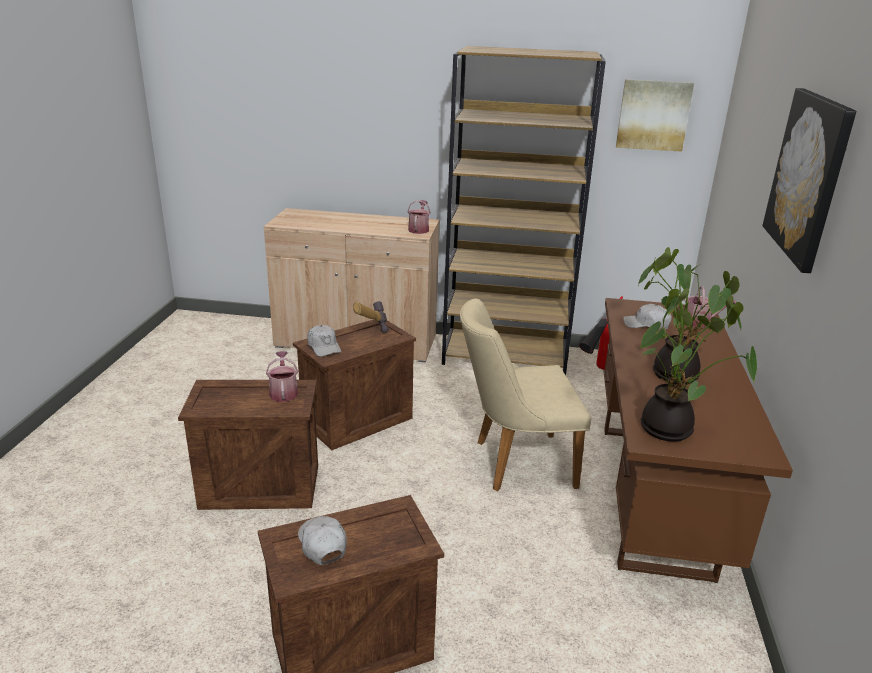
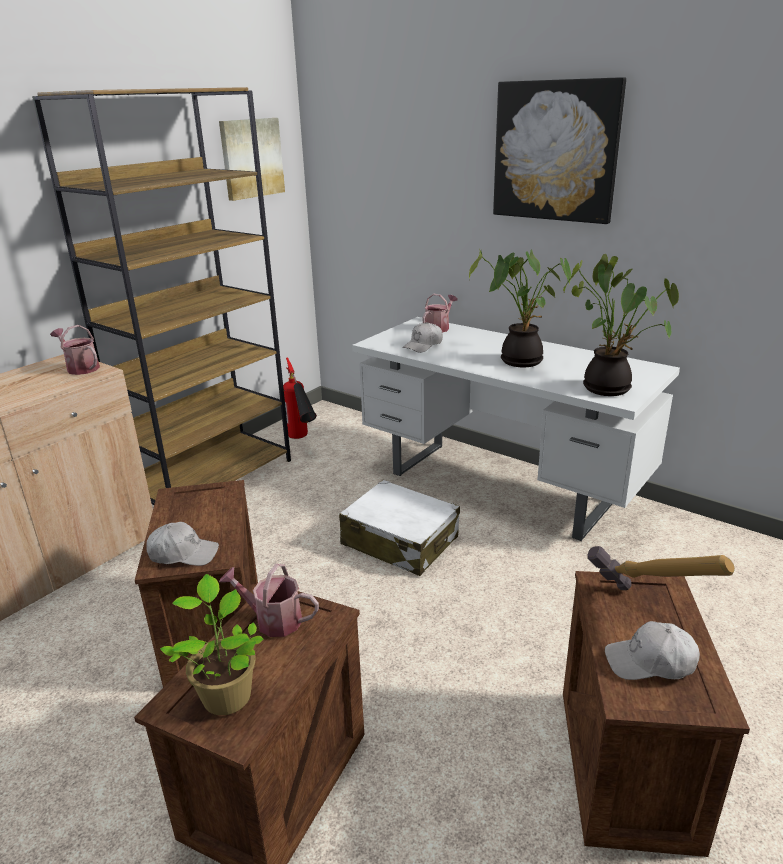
camera: 60 degrees left, 0 degrees up
(220, 397) = (226, 694): none -> potted plant
(369, 338) = (203, 513): hammer -> hammer (645, 612)
(514, 463) = (400, 541): beige chair -> white suitcase
(654, 496) = (500, 486): brown desk -> white desk

